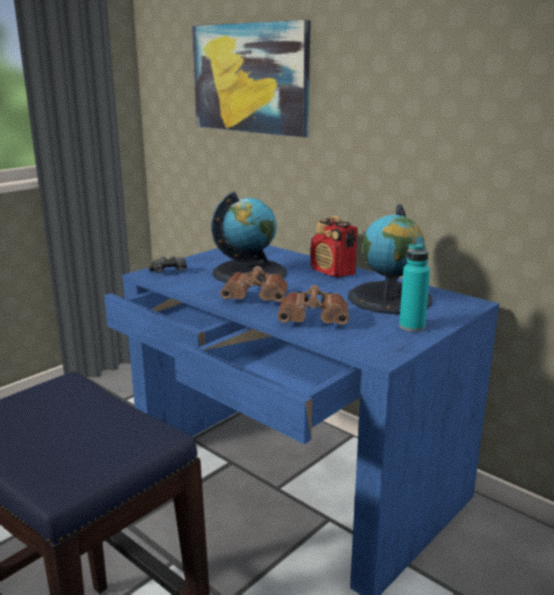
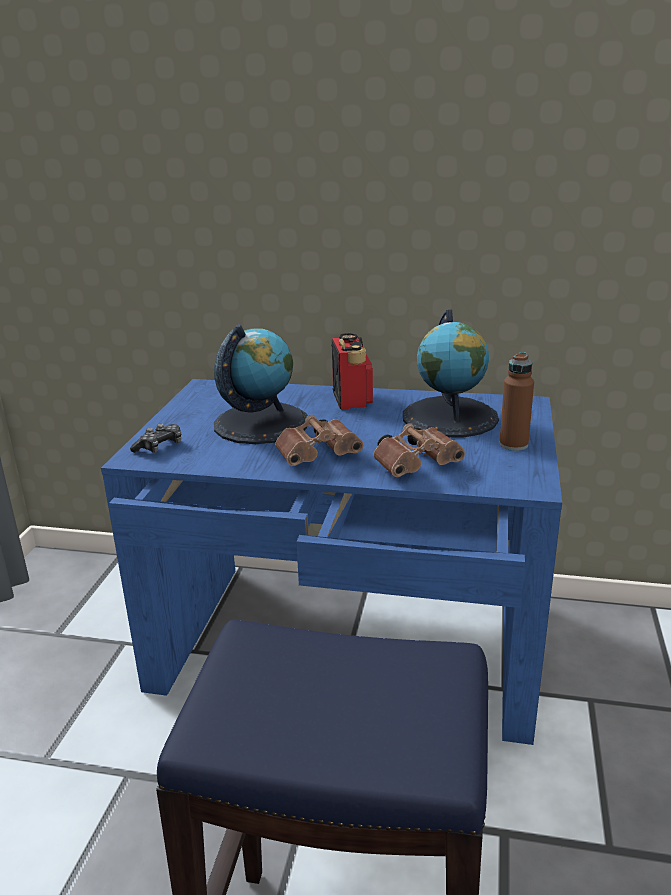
camera: 30 degrees left, 5 degrees up
(250, 78) = (173, 165): picture -> none
(333, 272) = (352, 400): radio -> radio turned 120 degrees counterclockwise
(411, 327) = (513, 444): turquoise bottle -> brown bottle

